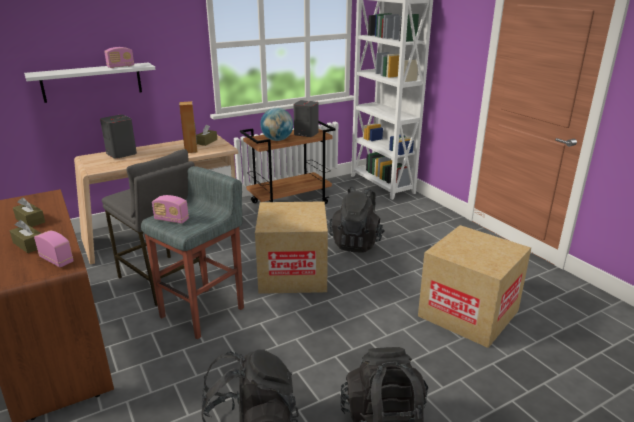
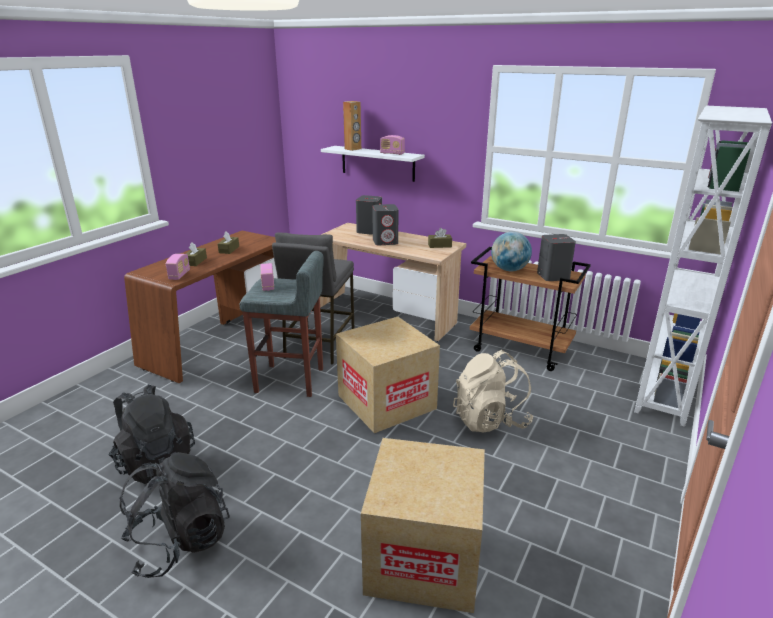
camera: 60 degrees right, 0 degrees up
(160, 155) = (385, 242): none -> grey speaker
(191, 150) = (410, 247): brown speaker -> brown speaker (353, 149)
(356, 243) = (490, 420): black backpack -> beige backpack

